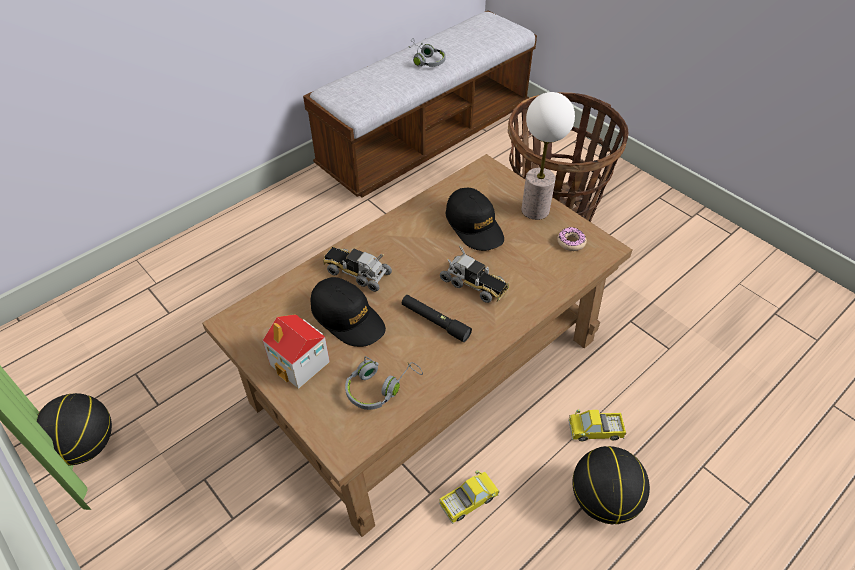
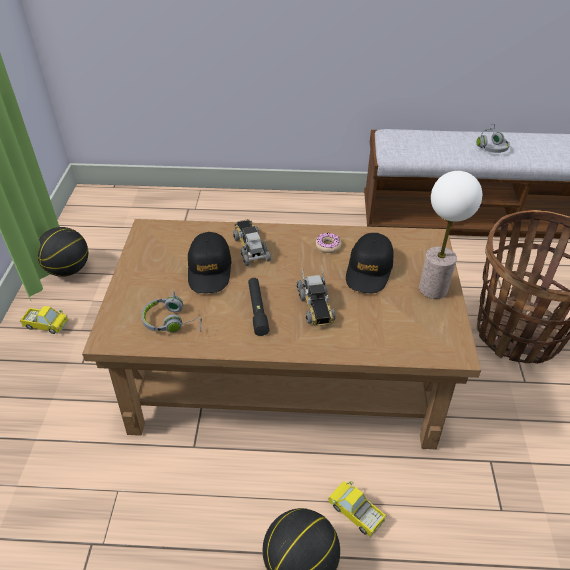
camera: 45 degrees right, 5 degrees down
(300, 364) = (150, 276): toy house -> none
(468, 501) = (210, 474): toy truck -> toy truck (46, 325)
(571, 242) = (431, 329): donut -> donut (328, 246)

